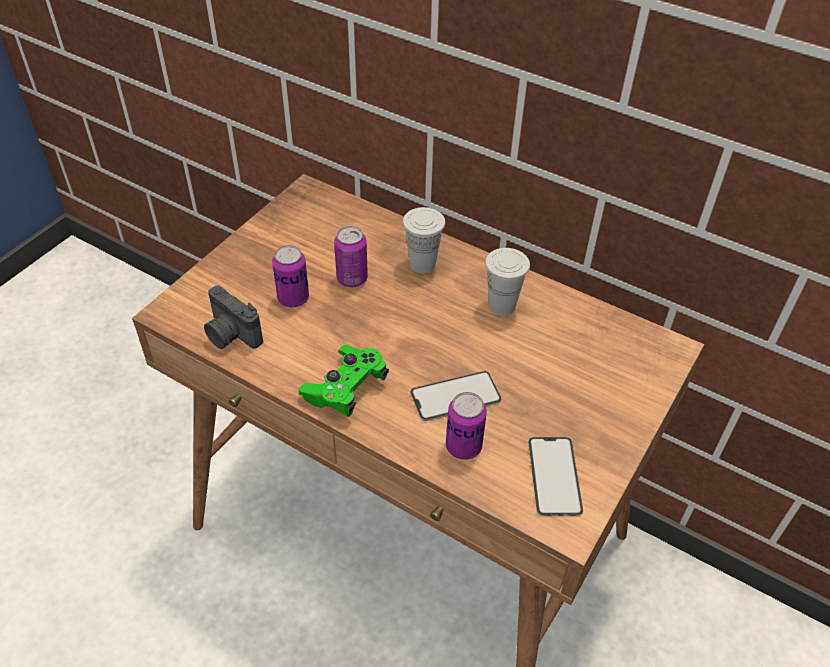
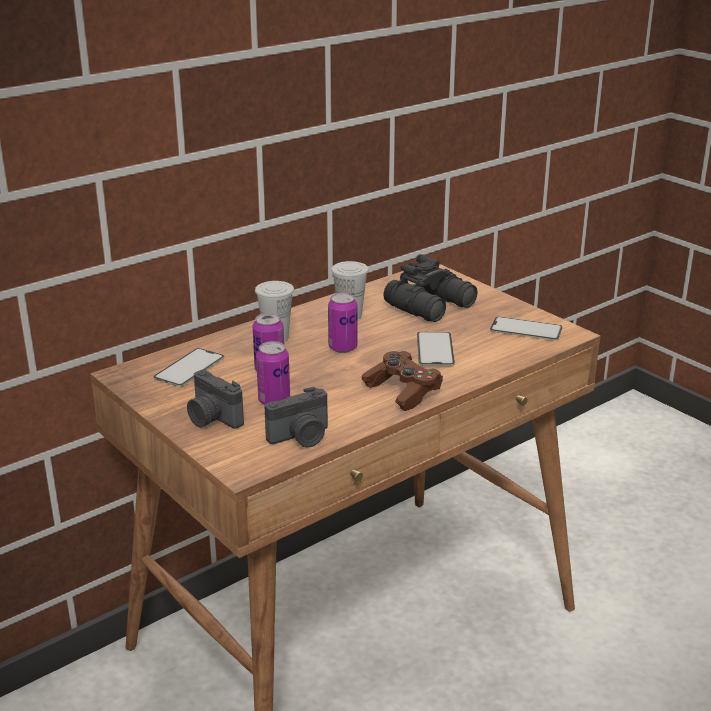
camera: 70 degrees left, 20 degrees down
(247, 268) = (212, 419): none -> camera
(334, 226) = (189, 368): none -> phone
(345, 389) = (402, 391): green game controller -> brown game controller
(463, 446) = (485, 355): can -> can (343, 347)
(568, 371) = (432, 306): none -> black binoculars

